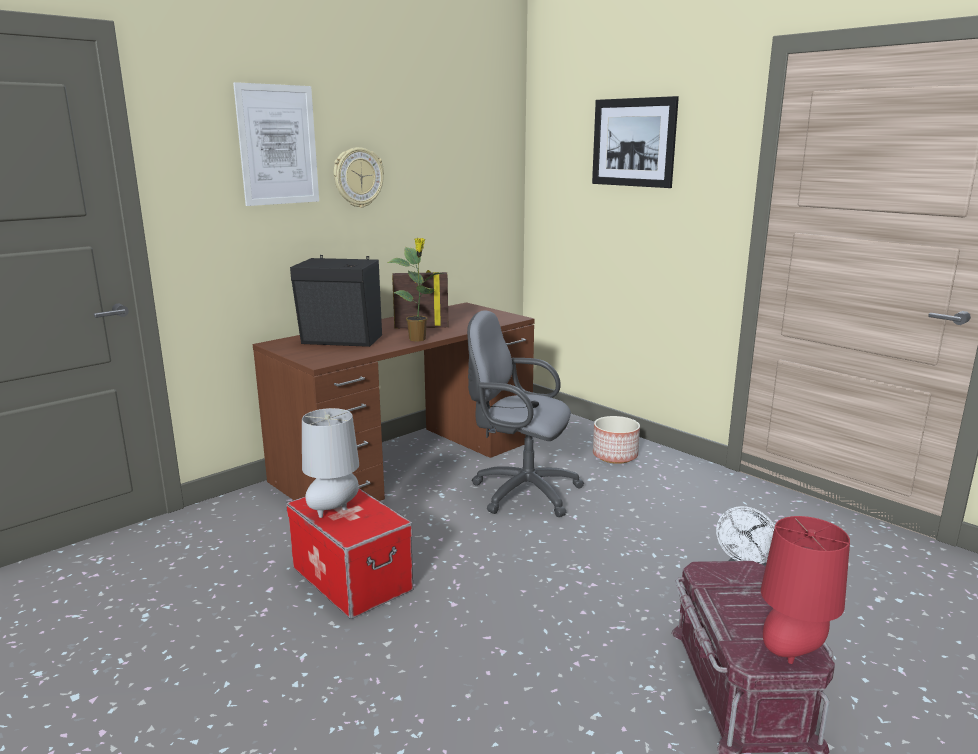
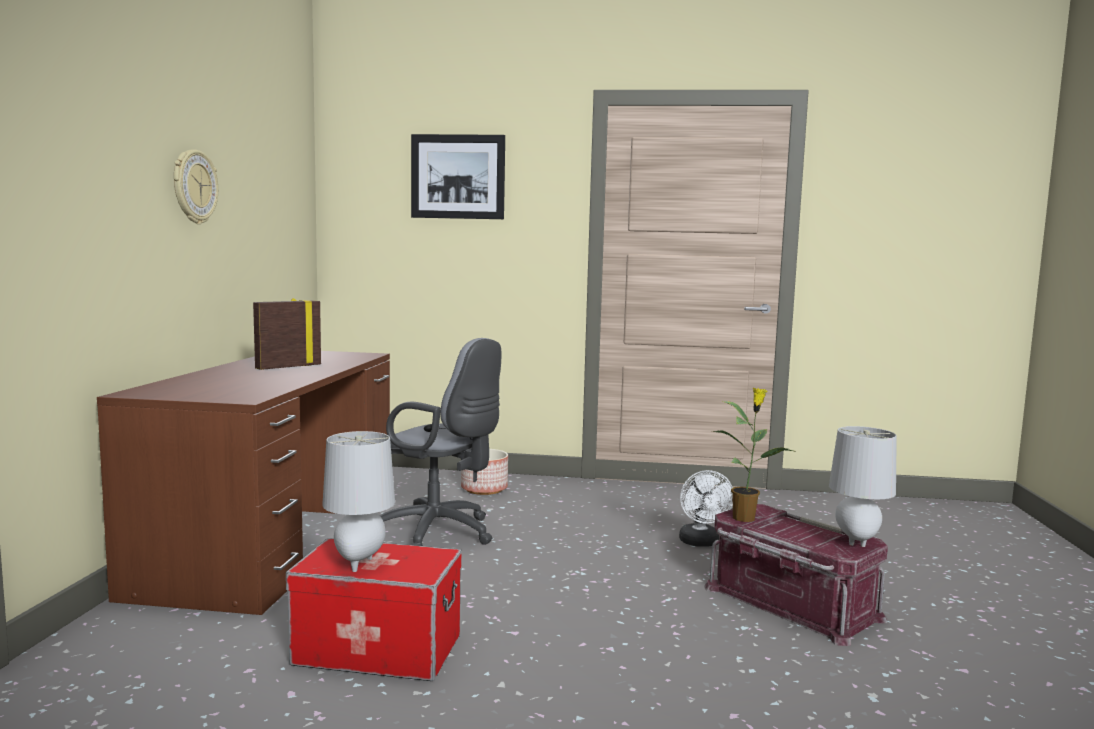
camera: 40 degrees left, 10 degrees down
(278, 145) = (122, 129): picture -> none
(342, 340) = (221, 383): black speaker -> none
(418, 339) = (312, 374): potted plant -> potted plant (745, 518)
(520, 491) = (440, 534): grey office chair -> grey office chair turned 135 degrees counterclockwise
(793, 654) = (857, 542): red table lamp -> grey table lamp

